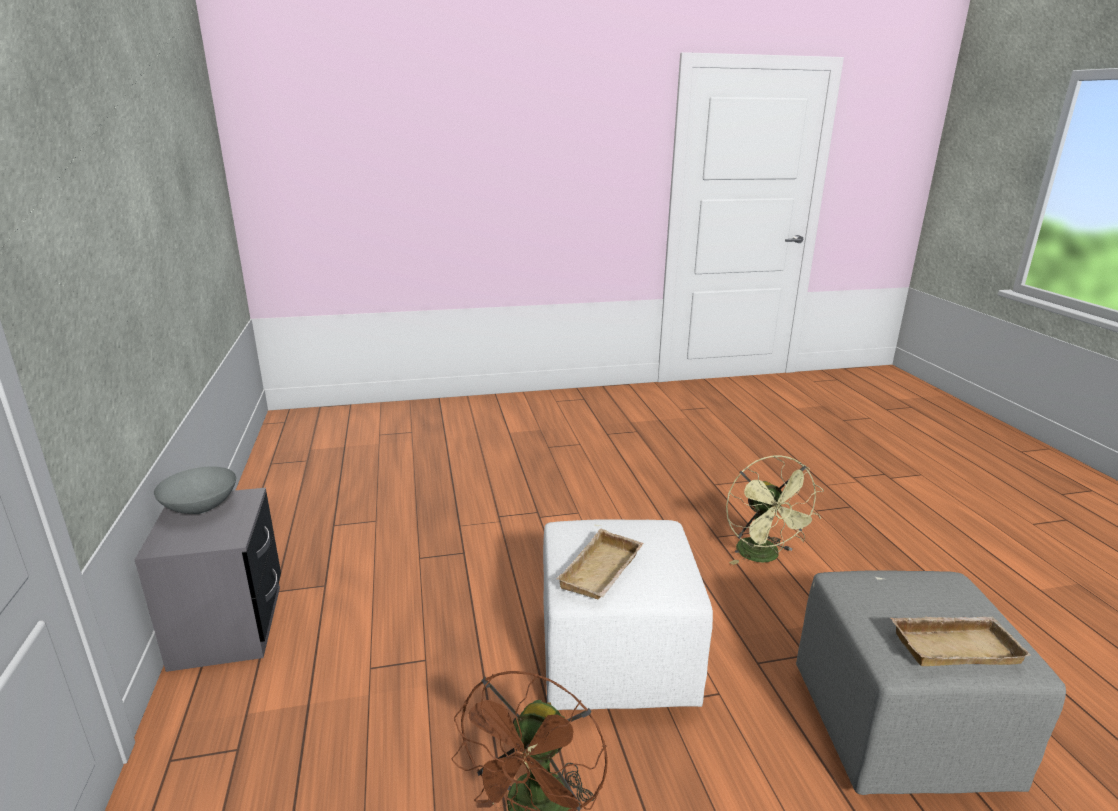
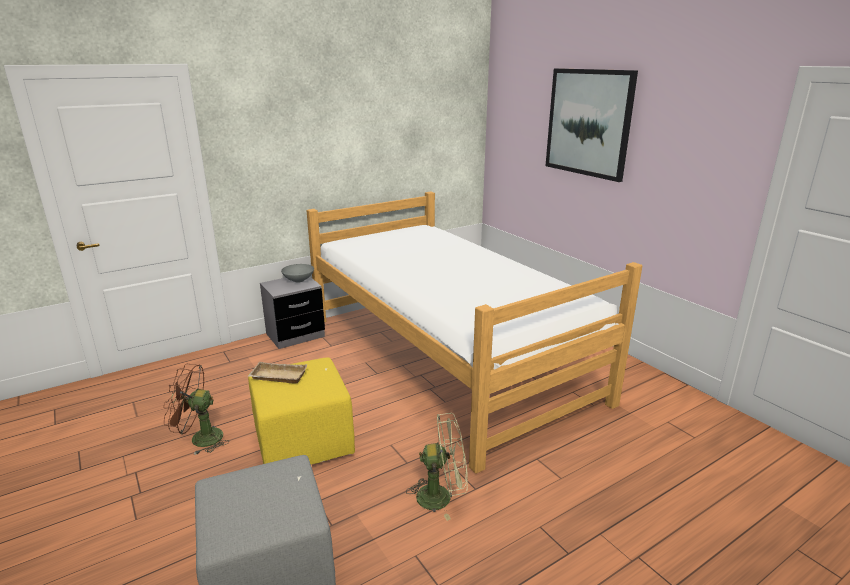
camera: 70 degrees right, 0 degrees up
(449, 127) = (588, 123): none -> picture
(470, 486) = (447, 357): none -> bed
(614, 658) = (305, 442): white ottoman -> yellow ottoman
(763, 556) = (441, 496): green fan -> green fan turned 150 degrees counterclockwise
(954, 645) = (227, 506): beige tray -> none

